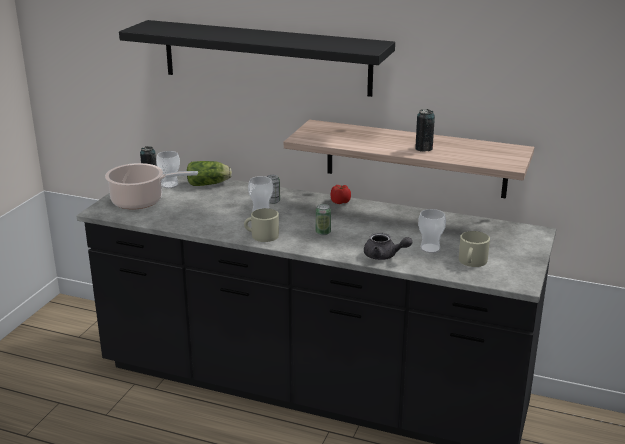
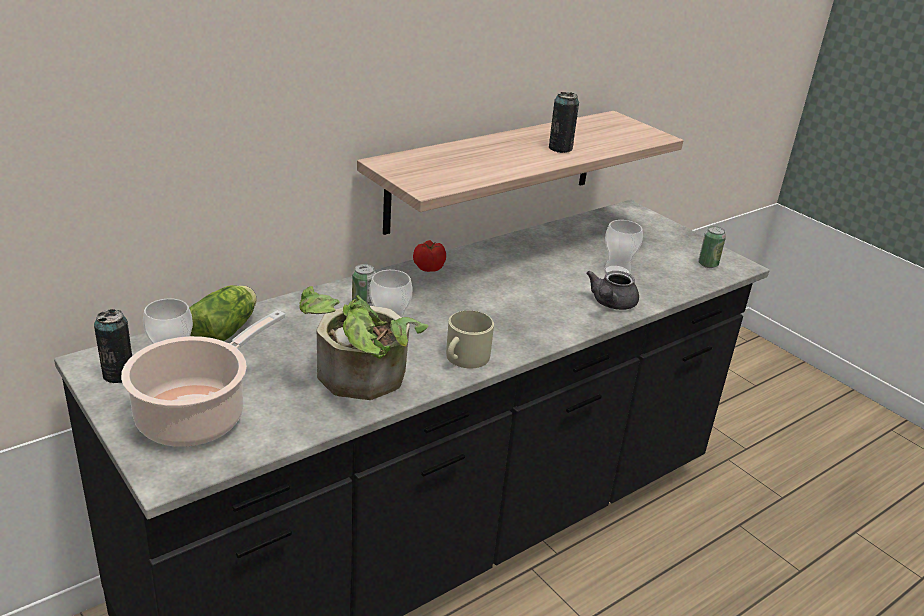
camera: 60 degrees left, 5 degrees up
(207, 221) = (360, 381): none -> potted plant
(265, 57) = (285, 72): black shelf -> none
(323, 232) = (505, 313): can -> can (708, 264)
(384, 256) = (610, 304): grey teapot -> grey teapot turned 150 degrees clockwise
(472, 262) = (669, 266): beige mug -> none

